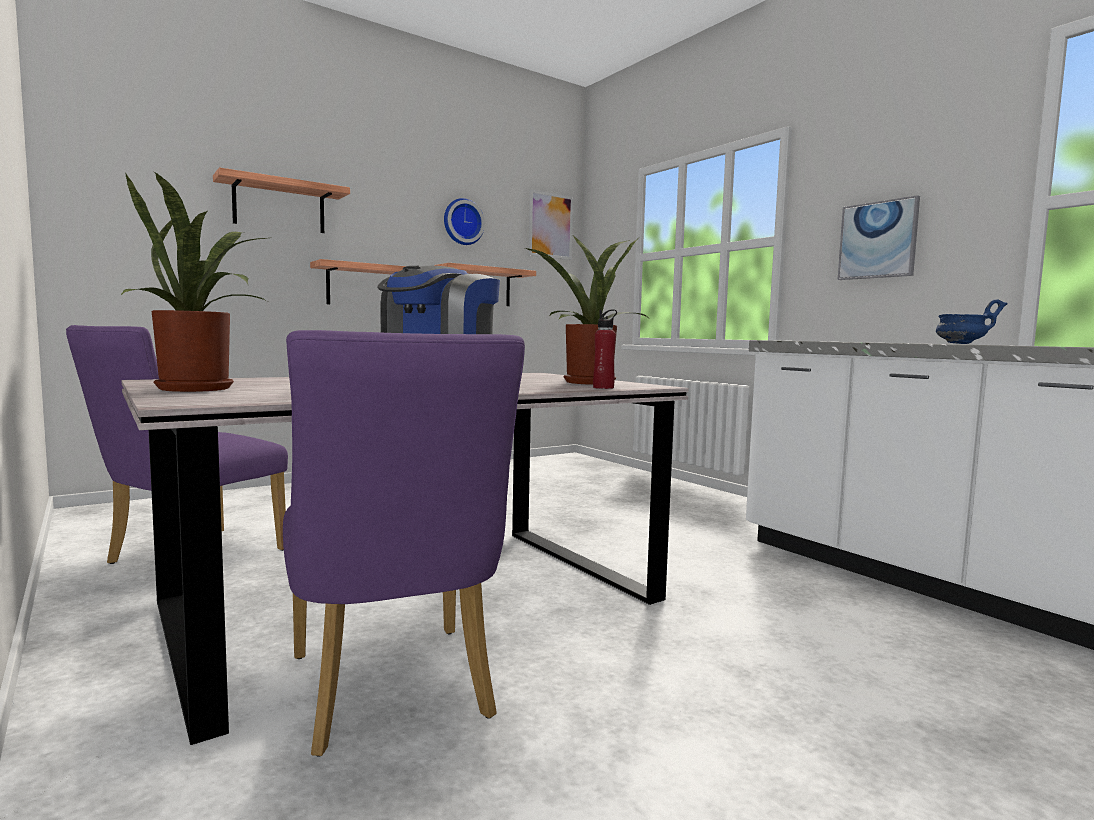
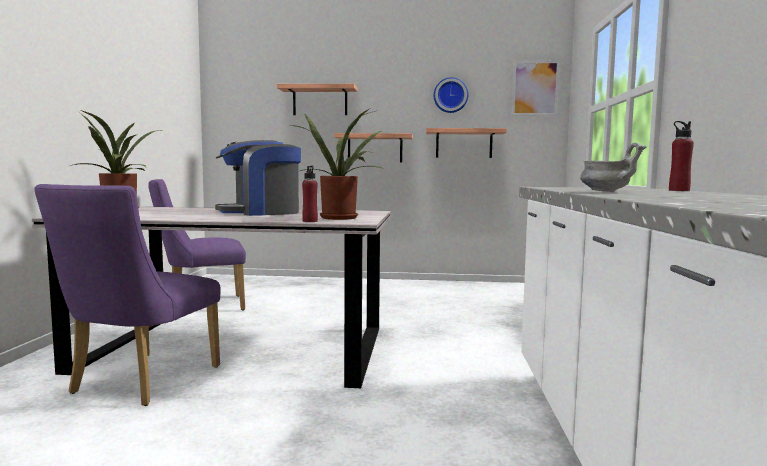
camera: 40 degrees right, 0 degrees up
(878, 240) = (714, 75): picture -> none
(922, 343) = (679, 190): none -> red bottle
(962, 343) = (607, 192): blue bowl -> grey bowl

